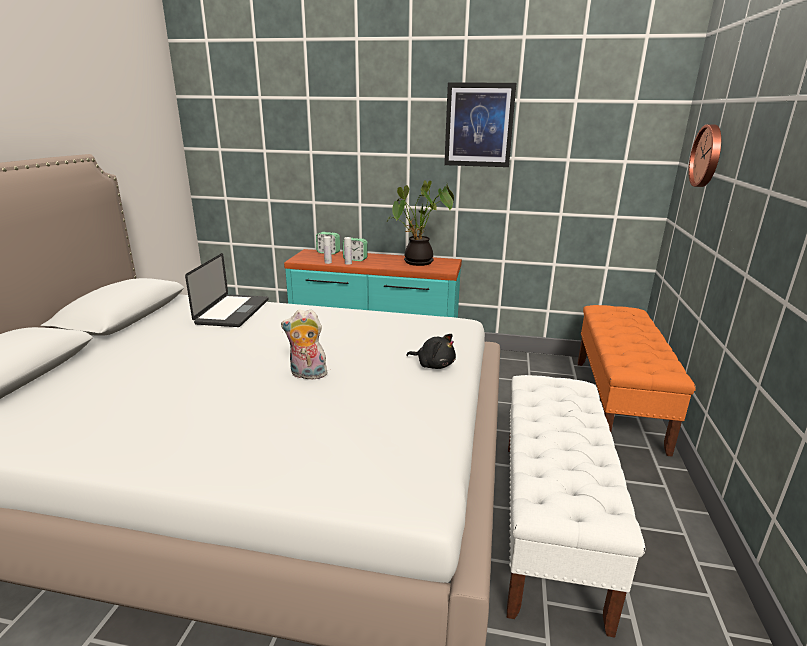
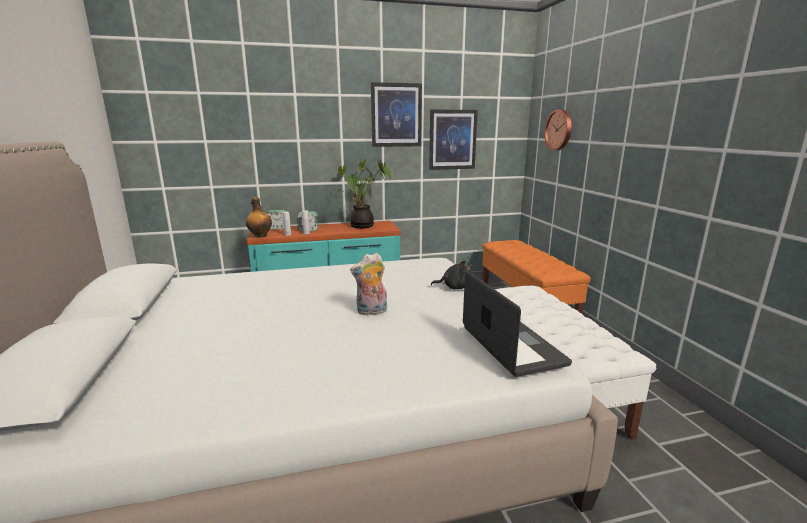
camera: 25 degrees left, 5 degrees down
(233, 312) = (242, 282): laptop -> laptop (512, 346)
(300, 260) = (260, 236): none -> bottle
(556, 160) = (452, 140): none -> picture

